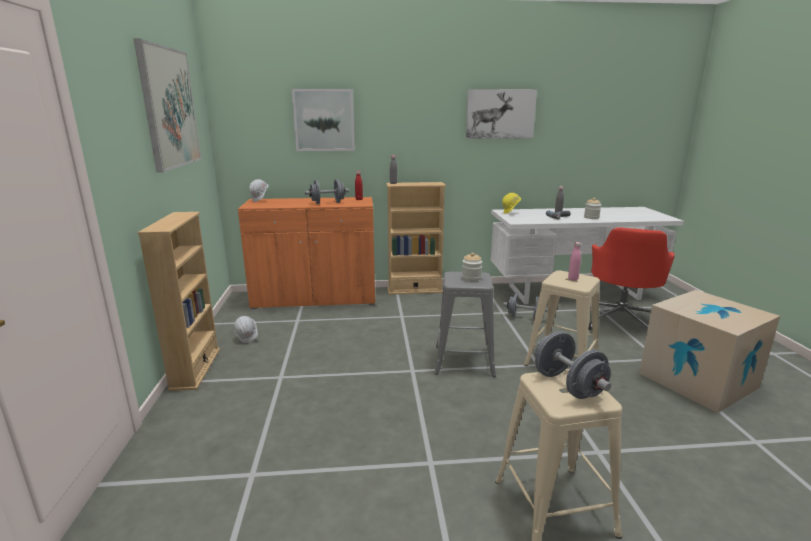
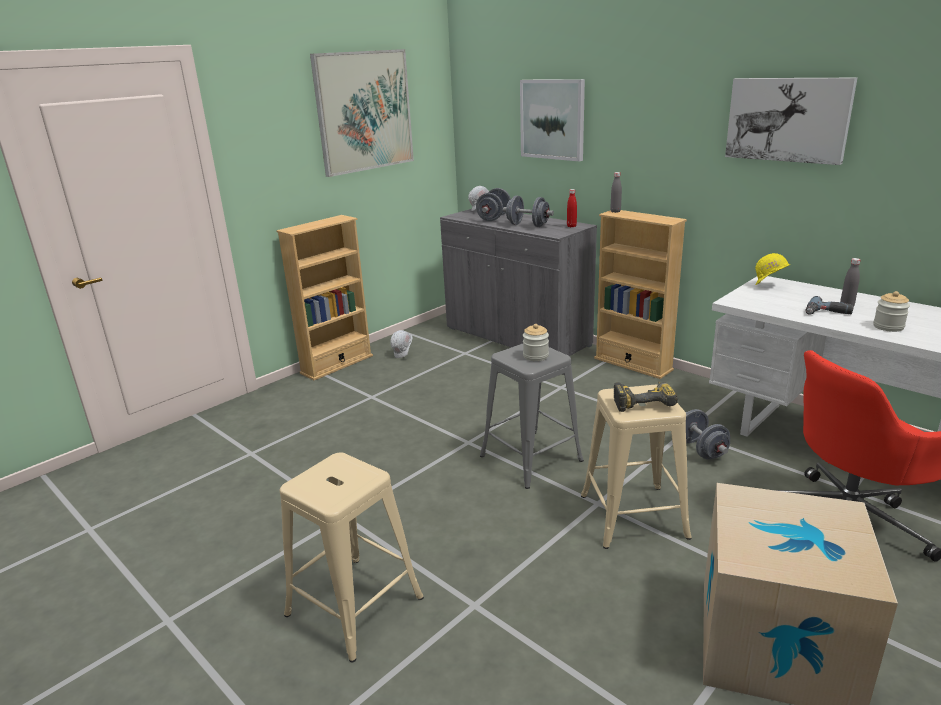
camera: 50 degrees right, 5 degrees up
(315, 298) = (516, 337): orange cabinet -> grey cabinet
(568, 385) = (341, 477): grey dumbbell -> grey dumbbell (494, 218)
(573, 279) = (643, 401): pink bottle -> power drill

